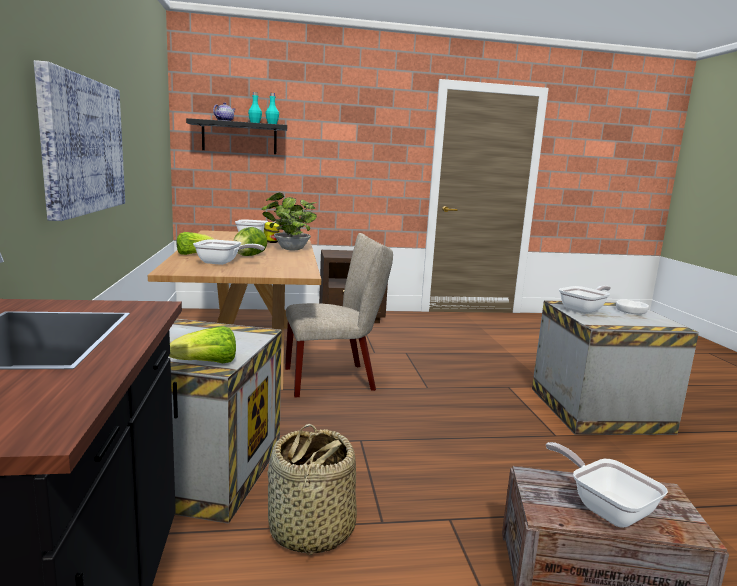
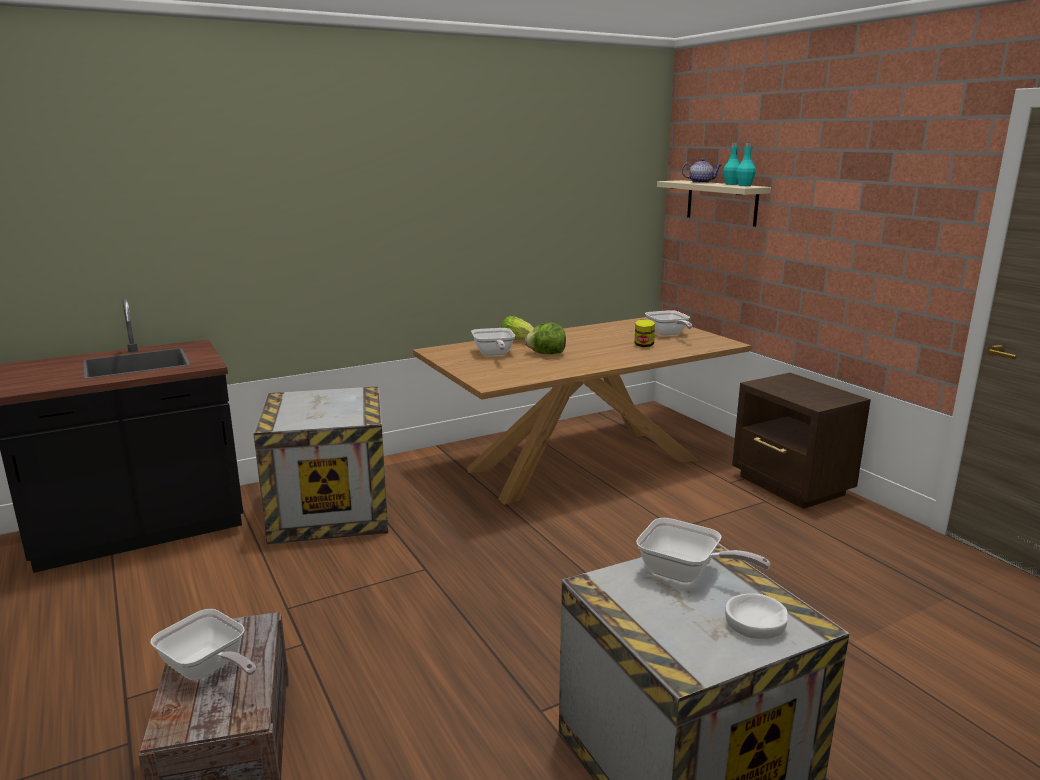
camera: 70 degrees right, 5 degrees up
(81, 145) = (382, 236): picture -> none
(207, 364) = (277, 421): lettuce -> none
(239, 137) = (721, 202): black shelf -> beige shelf
(290, 249) = (616, 358): potted plant -> none
(310, 530) = (267, 578): basket -> none
(335, 379) = (561, 524): beige chair -> none
(605, 507) = (207, 669): frying pan -> frying pan turned 90 degrees clockwise

